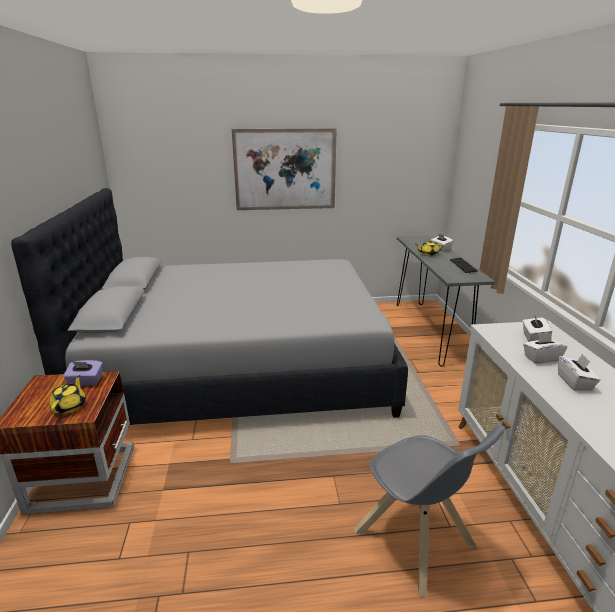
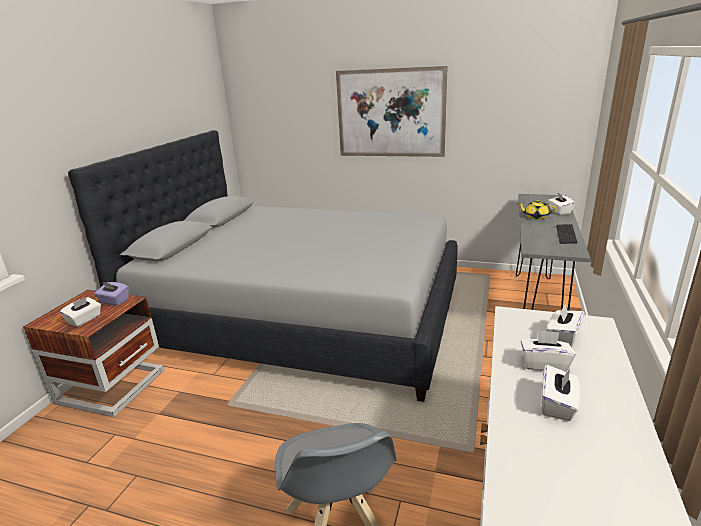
camera: 25 degrees right, 0 degrees up
(70, 406) = (84, 320): yellow teapot -> white tissue box

